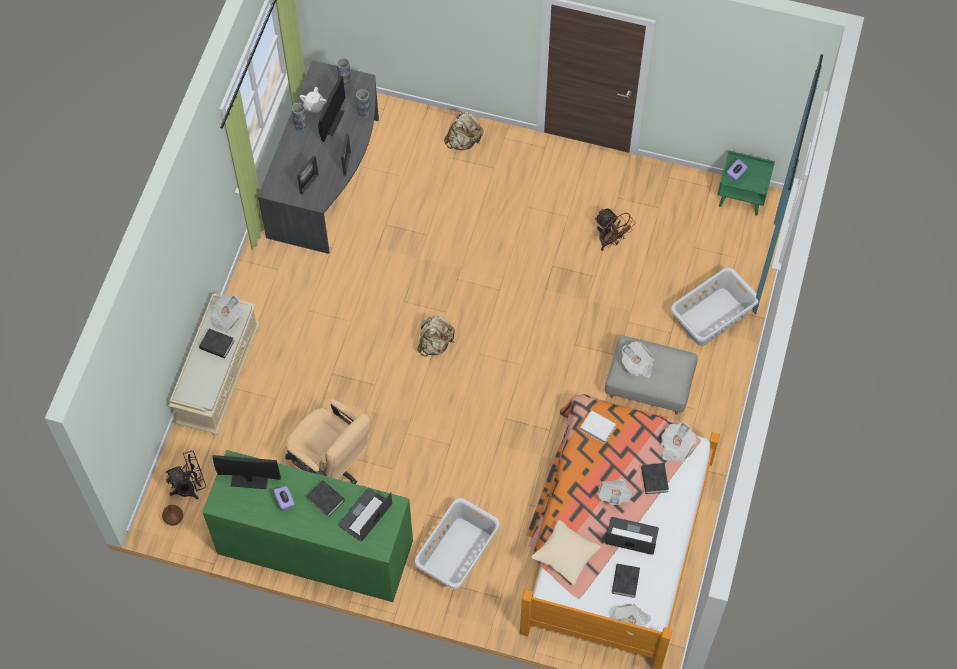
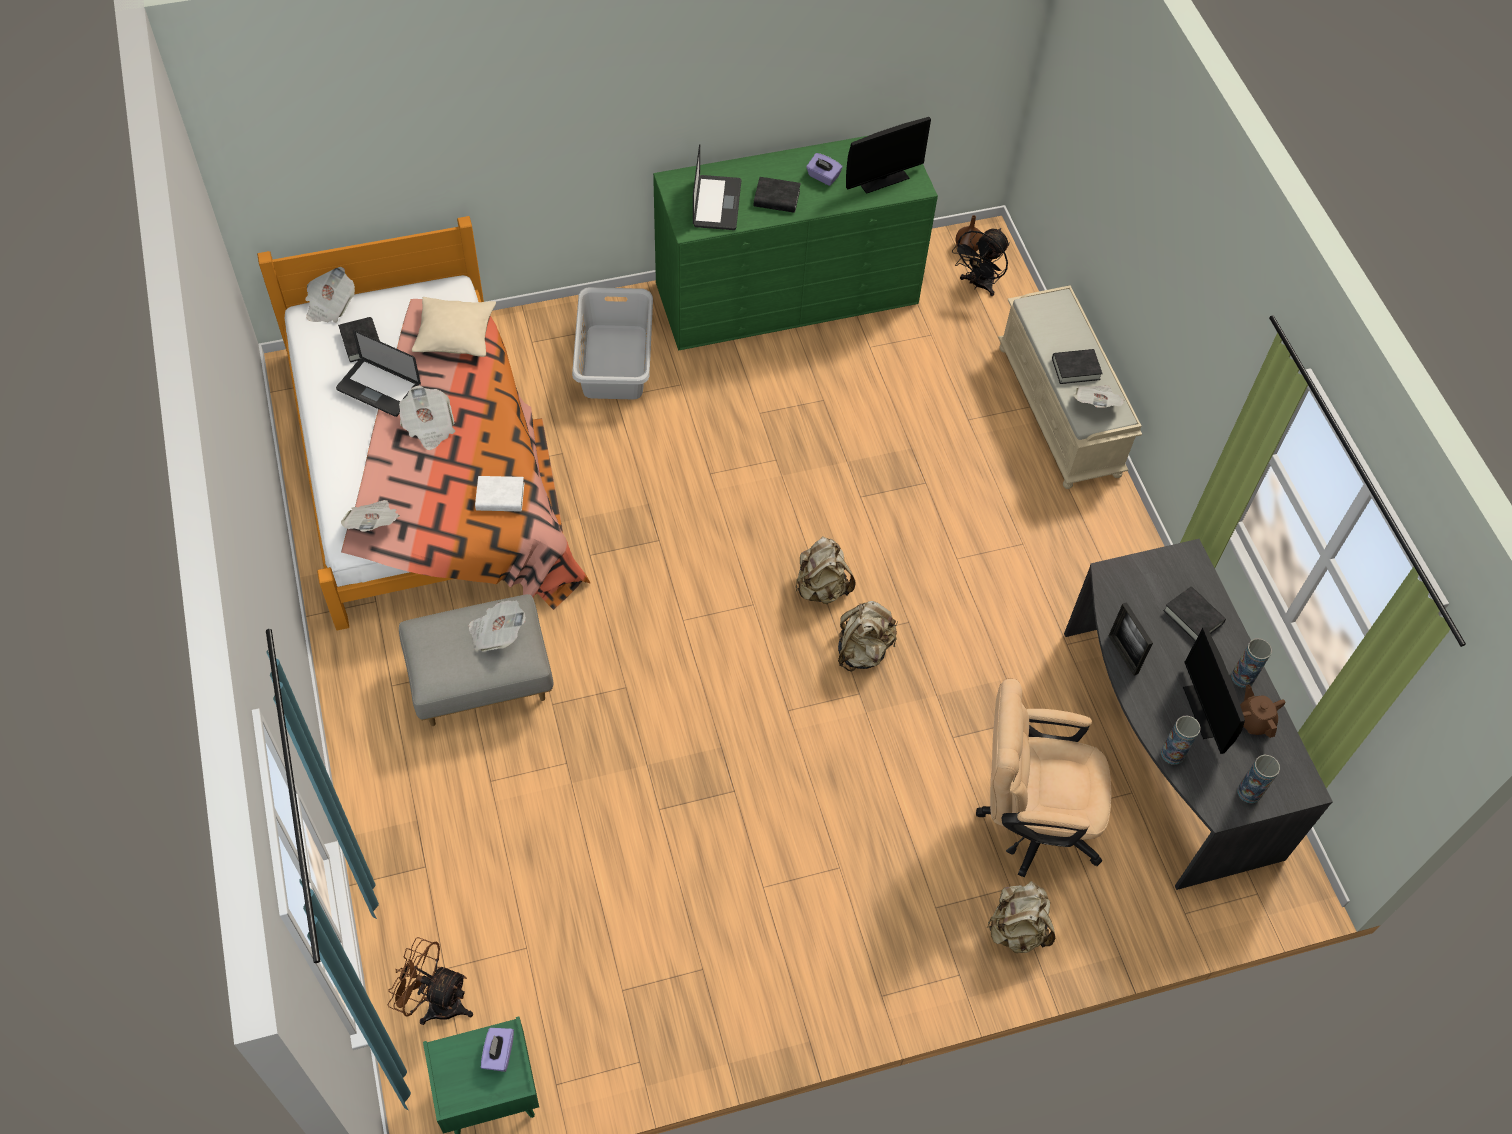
camera: 145 degrees right, 5 degrees down
(309, 184) = (1147, 594): picture frame -> none
(314, 106) = (1254, 720): white teapot -> brown teapot
(331, 466) = (837, 380): beige office chair -> beige office chair (1029, 820)
(438, 299) = (863, 650): none -> beige backpack
(610, 241) = (669, 881): brown fan -> brown fan (436, 1001)
(631, 536) = (379, 388): laptop -> laptop turned 45 degrees clockwise
(654, 480) = (383, 468): black book -> black book (1193, 617)
(712, 317) = (436, 841): grey laundry basket -> none

